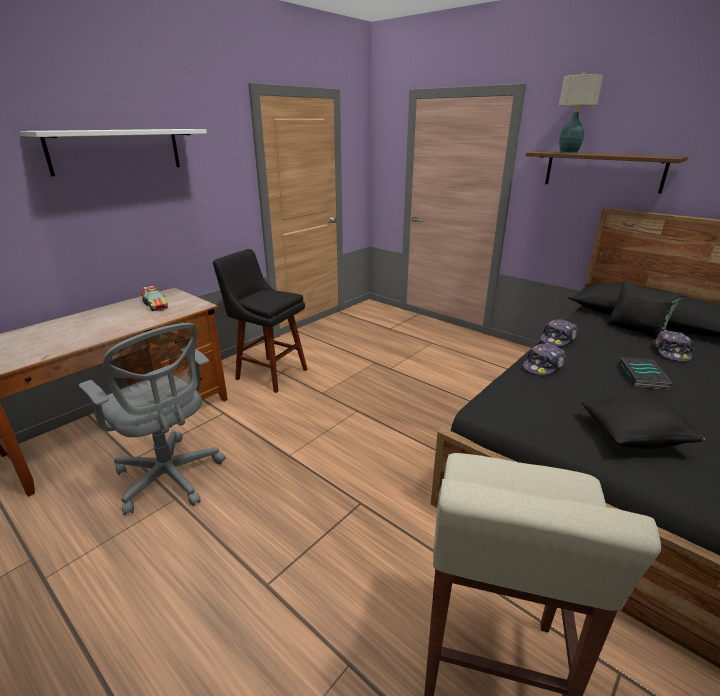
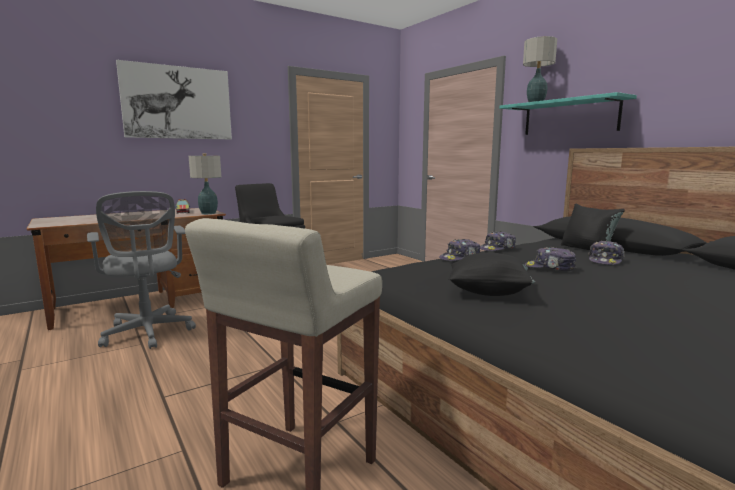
camera: 15 degrees right, 15 degrees down
(116, 150) = (177, 103): white shelf -> picture
(195, 306) = (208, 213): none -> table lamp
(603, 171) = (569, 117): brown shelf -> turquoise shelf
(643, 377) = (549, 268): book -> cap

